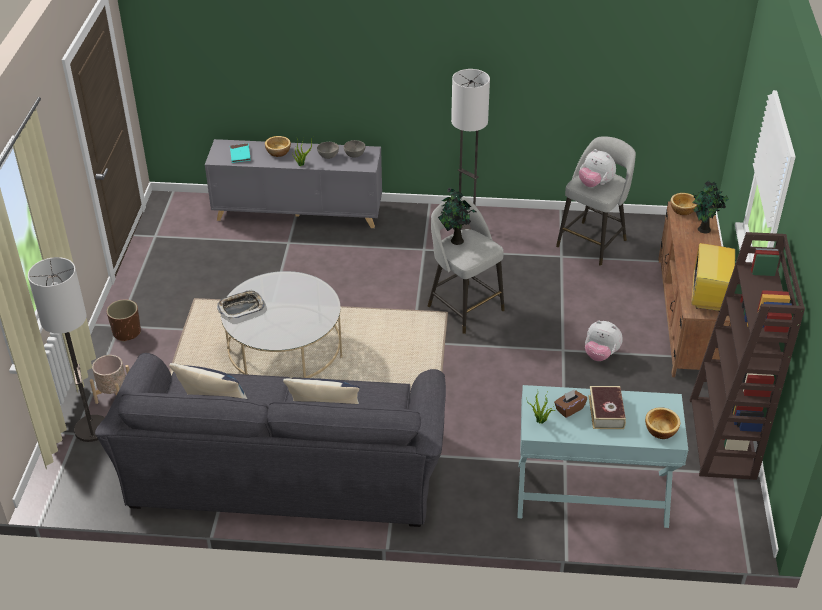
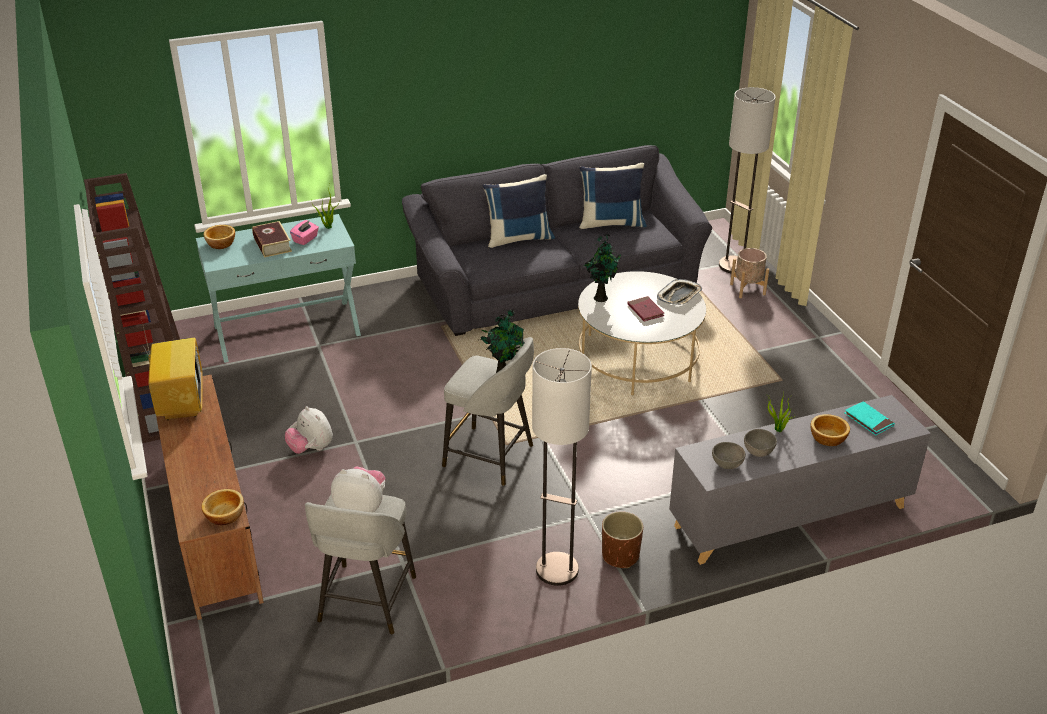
camera: 155 degrees right, 5 degrees down
(127, 332) = (803, 334): brown planter -> brown planter (620, 556)
(283, 302) = (645, 310): none -> red book
(569, 409) = (305, 239): brown tissue box -> pink tissue box
(600, 354) = (311, 448): plush toy -> plush toy turned 135 degrees counterclockwise
(703, 230) = (192, 491): potted plant -> potted plant (600, 297)

